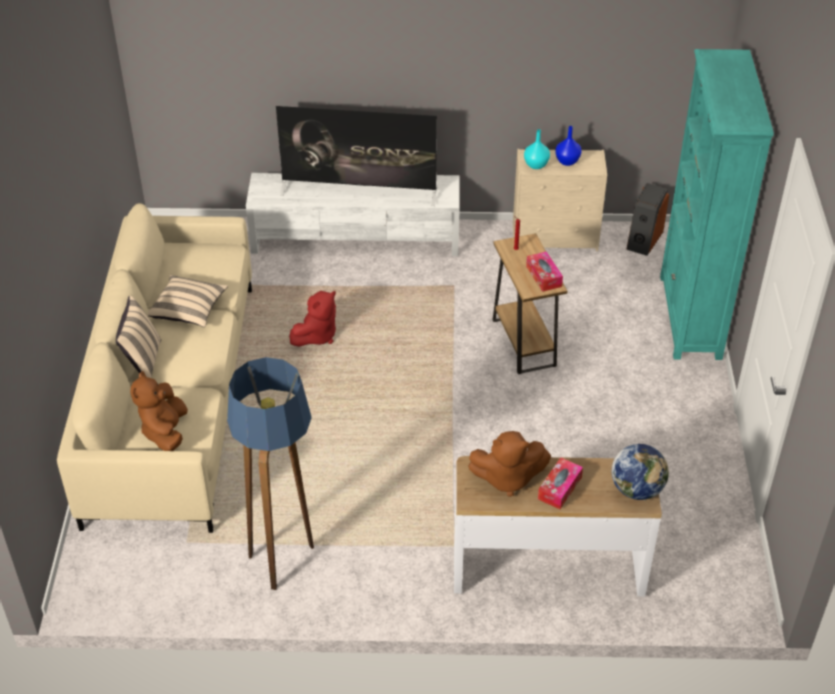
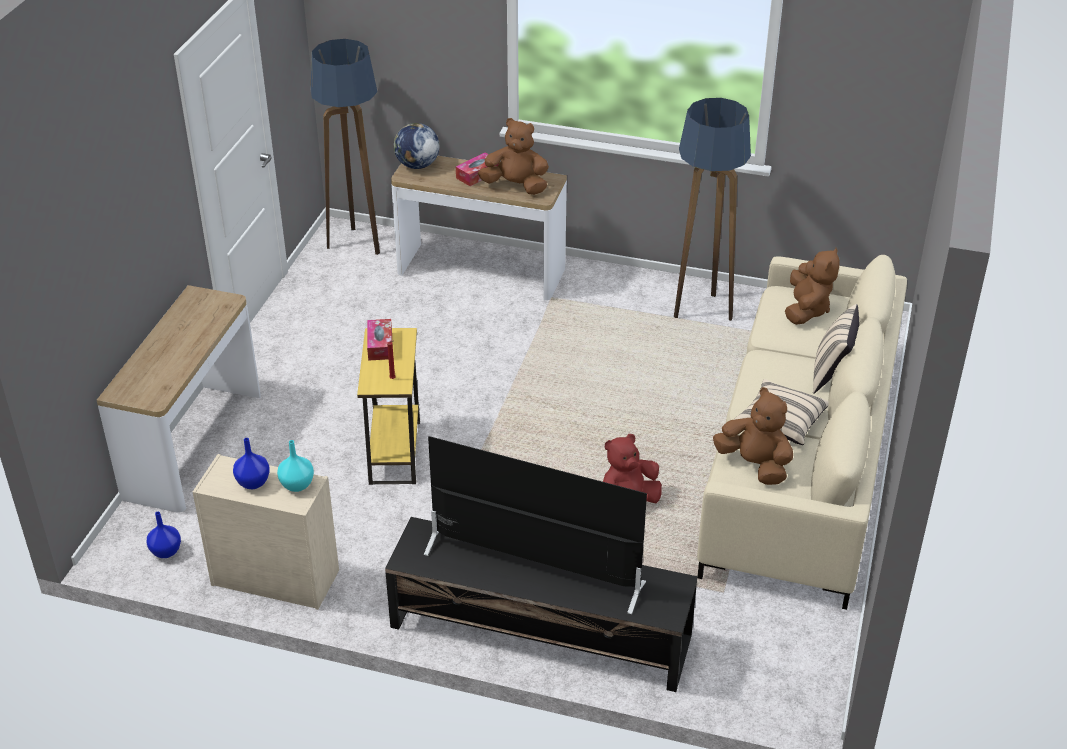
camera: 165 degrees left, 5 degrees down
(209, 269) = (754, 465): none -> brown plush toy
(356, 238) = (539, 631): white tv stand -> black tv stand
(523, 342) = (395, 452): brown side table -> yellow side table
(644, 240) = (165, 551): speaker -> blue vase
(690, 317) = (194, 445): turquoise bookcase -> console table
(709, 581) = (357, 245): none -> floor lamp

